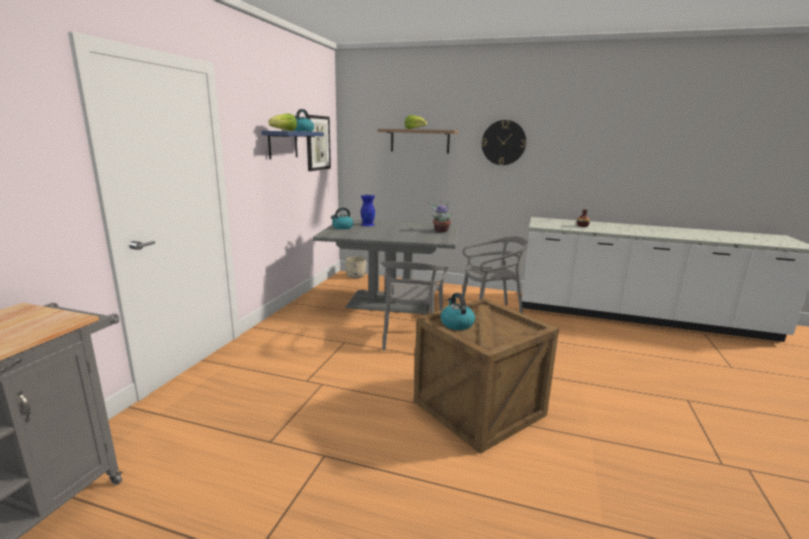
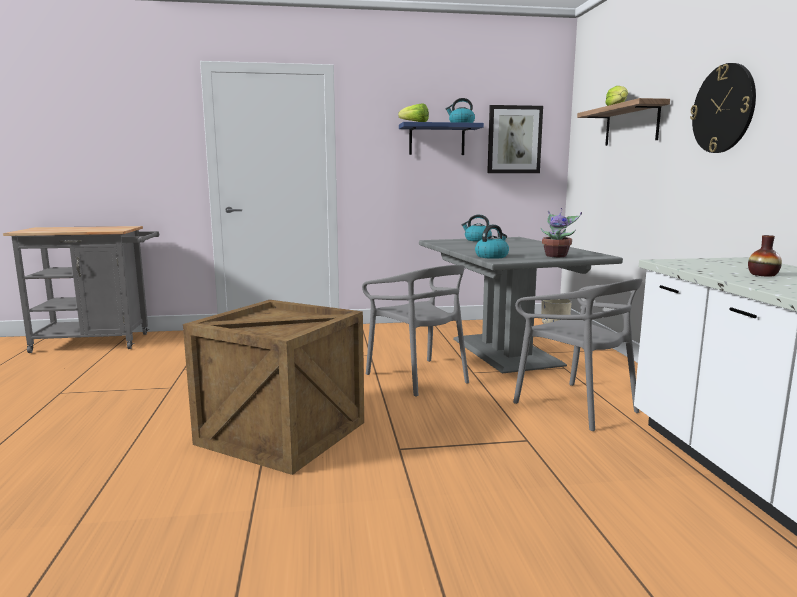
camera: 65 degrees right, 5 degrees down
(368, 224) = (514, 242): blue vase -> none
(411, 338) = (418, 377): grey chair -> grey chair turned 105 degrees counterclockwise
(456, 324) = (274, 314): kettle -> kettle (492, 256)

